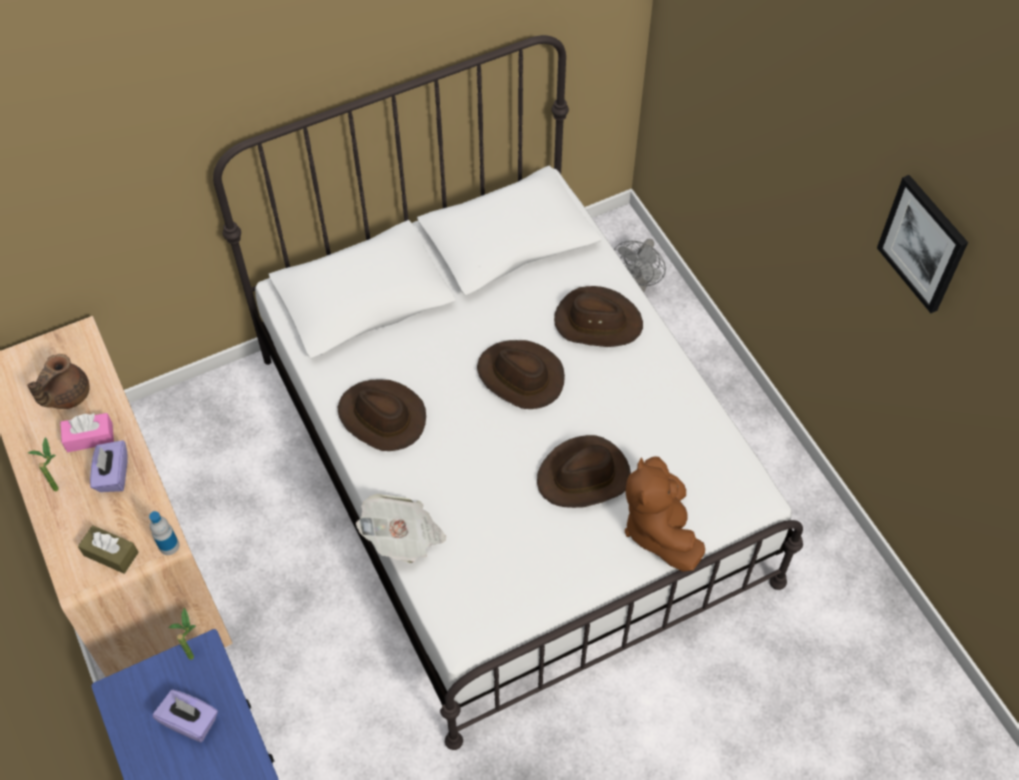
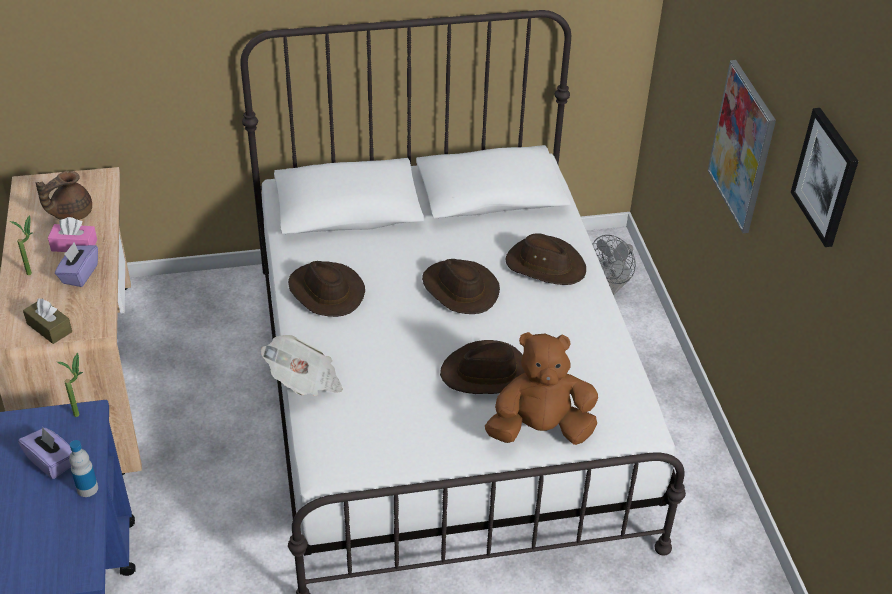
camera: 15 degrees right, 15 degrees down
(169, 546) = (99, 333): bottle -> bottle (87, 488)
(659, 528) = (540, 429): brown plush toy -> brown plush toy turned 75 degrees clockwise
(797, 177) = (742, 146): none -> picture

